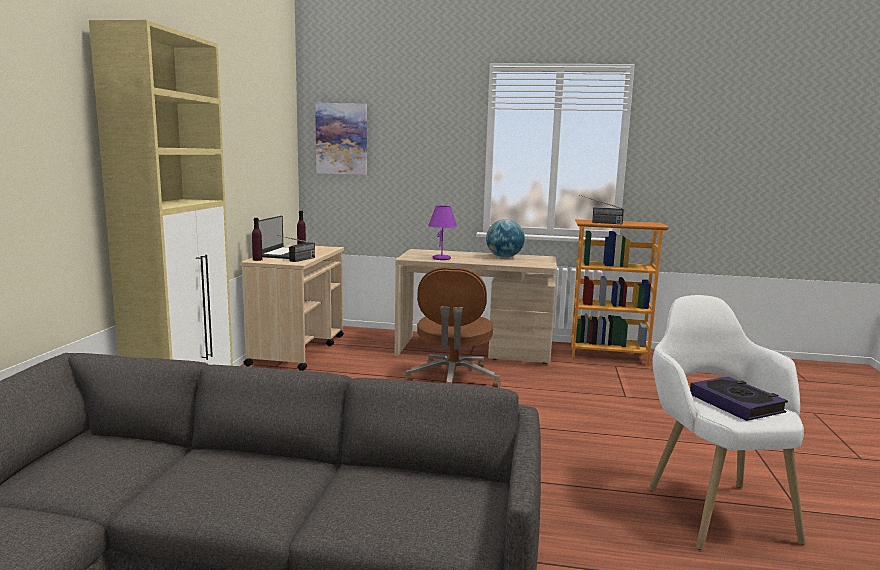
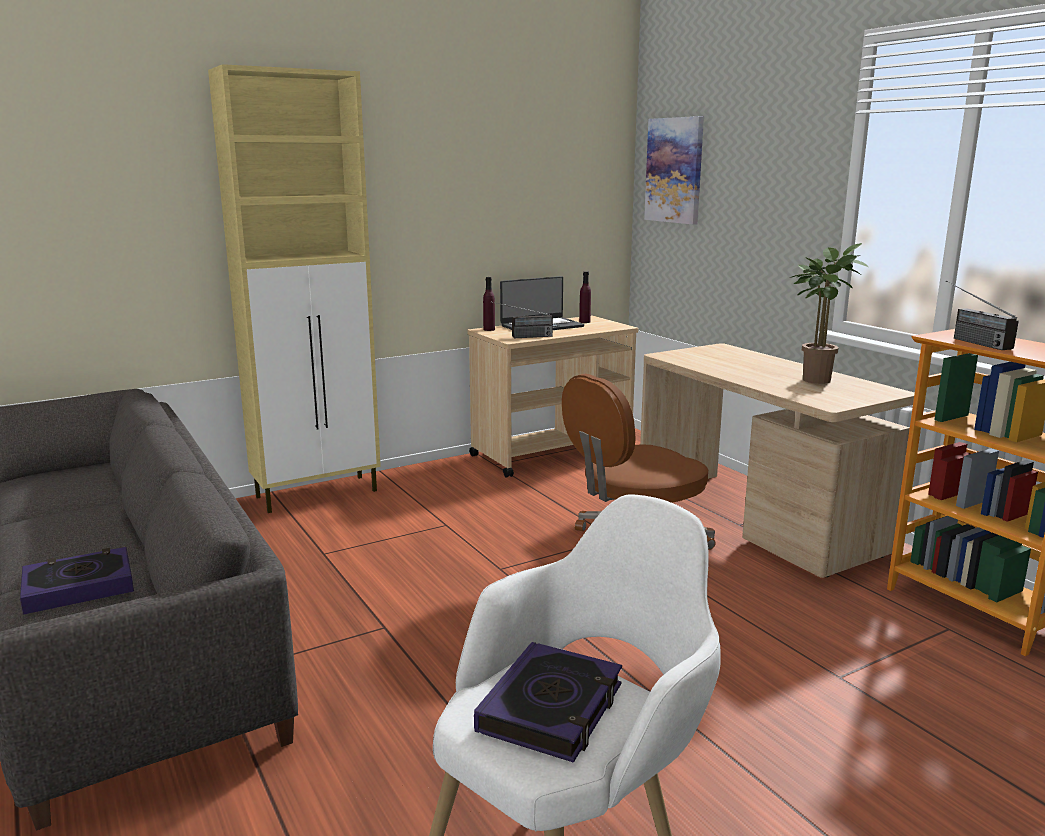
camera: 50 degrees right, 5 degrees up
(366, 495) = (79, 587): none -> book
(442, 258) = (707, 364): purple table lamp -> none
(504, 257) = (815, 379): globe -> potted plant

